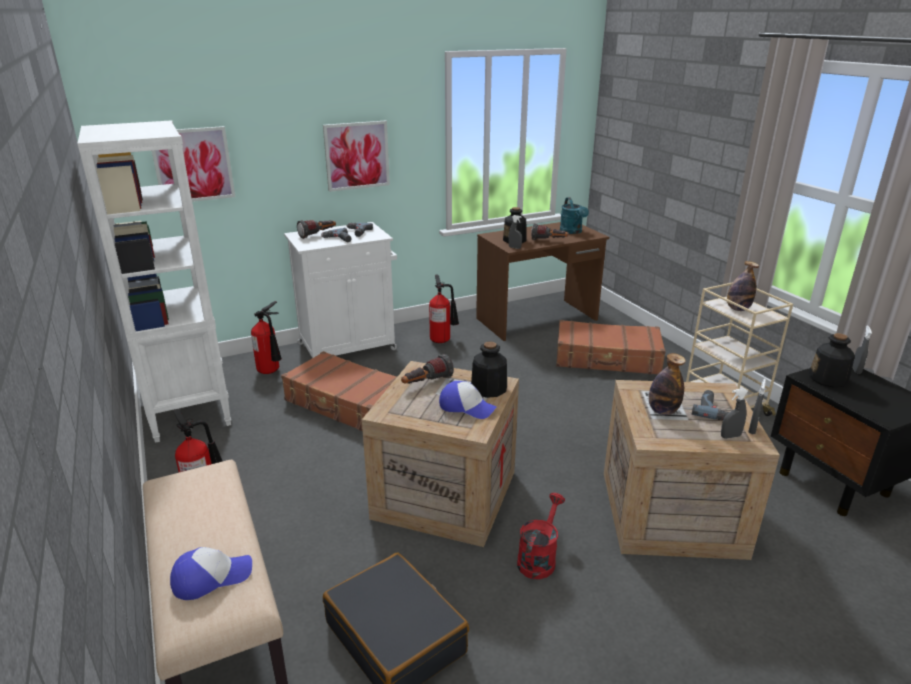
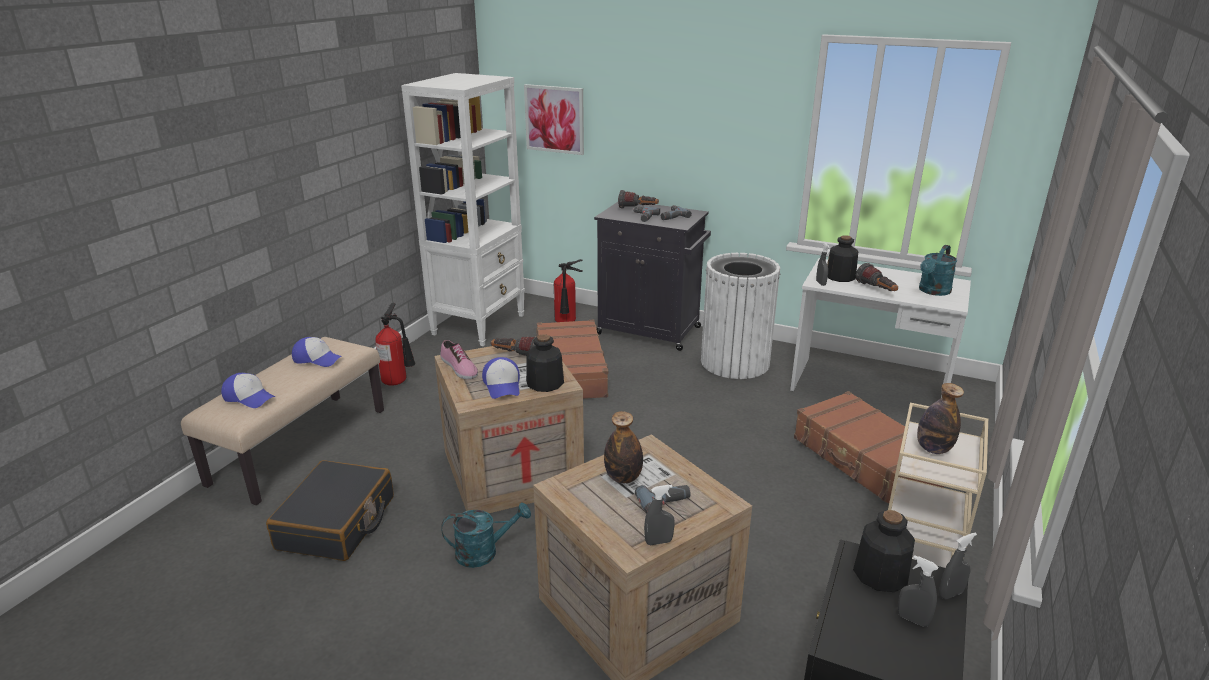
camera: 50 degrees right, 0 degrees up
(202, 499) = (317, 359): none -> cap
(349, 346) = (650, 331): white cabinet -> black cabinet
(357, 155) = (701, 138): picture -> none
(405, 415) = (458, 368): none -> shoe
(443, 340) = (735, 362): fire extinguisher -> white trash can
(538, 319) = (868, 389): brown desk -> white desk
(538, 558) = (484, 552): red watering can -> turquoise watering can
(730, 436) = (624, 531): grey spray bottle -> grey spray bottle (912, 619)

